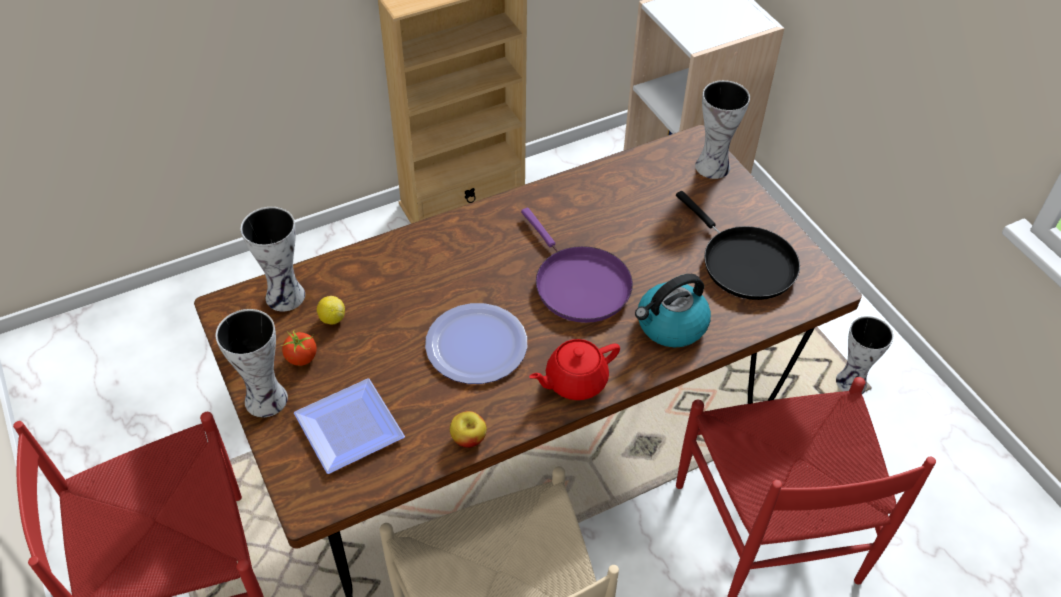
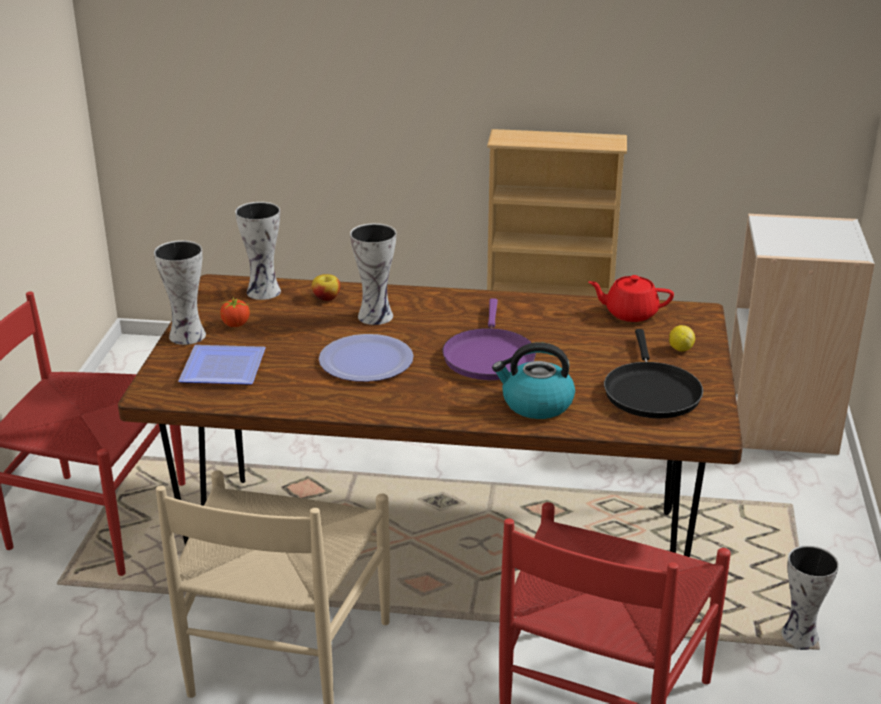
camera: 35 degrees right, 20 degrees down
(332, 318) = (281, 313): lemon -> lemon (680, 349)
(468, 438) = (298, 404): apple -> apple (326, 298)
(574, 381) = (416, 405): red teapot -> red teapot (630, 313)
(712, 165) = (697, 329): vase -> vase (376, 315)

